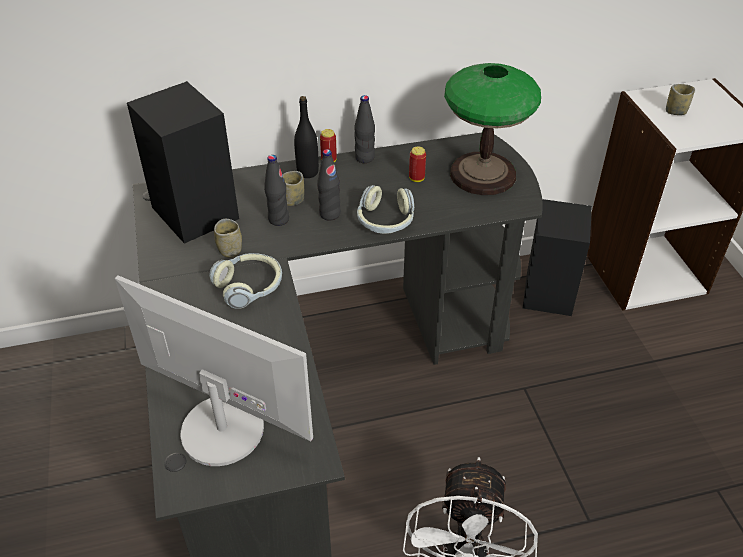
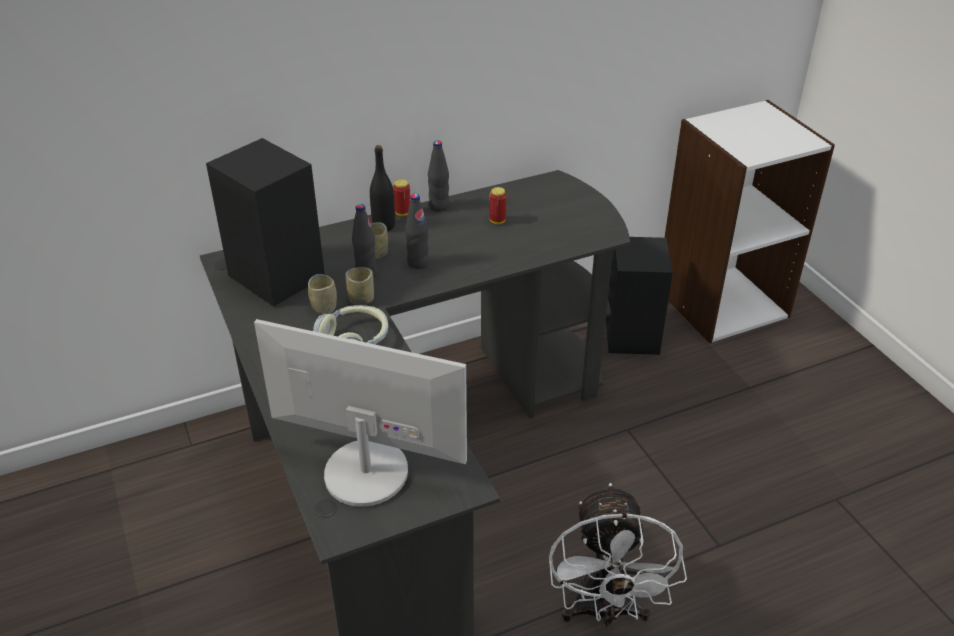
camera: 10 degrees left, 5 degrees down
(385, 221) = (476, 263): headphones -> none
(483, 175) = (563, 211): table lamp -> none
(676, 111) = (738, 133): cup -> cup (361, 299)

